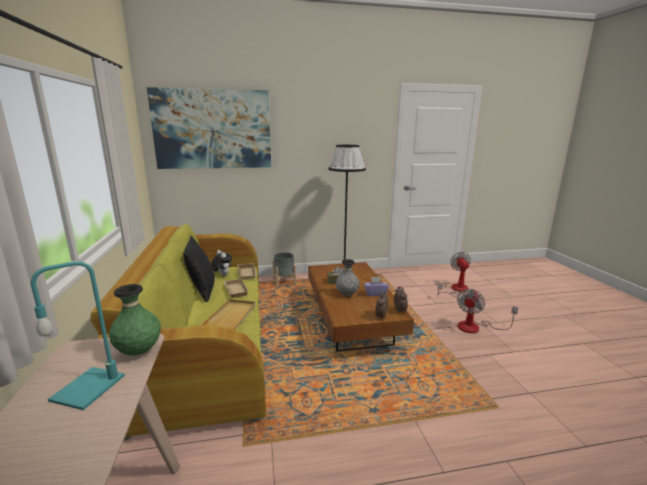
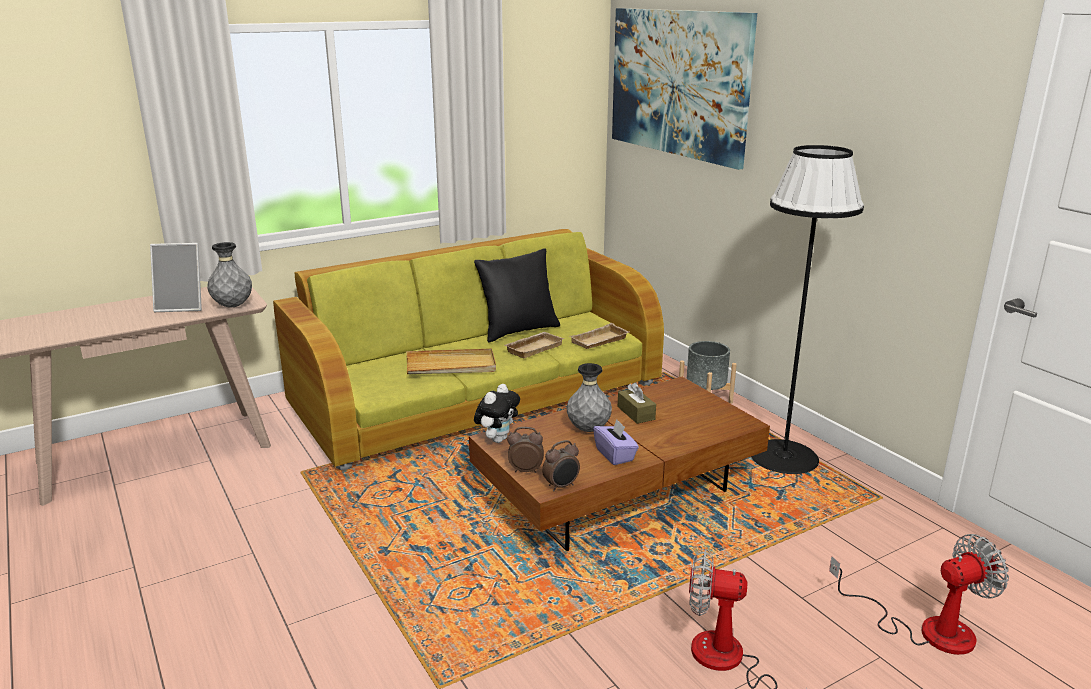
camera: 70 degrees right, 5 degrees up
(89, 386) = (183, 306): turquoise table lamp -> picture frame
(139, 351) = (233, 306): green vase -> grey vase
(222, 275) = (581, 329): plush toy -> plush toy (497, 439)

